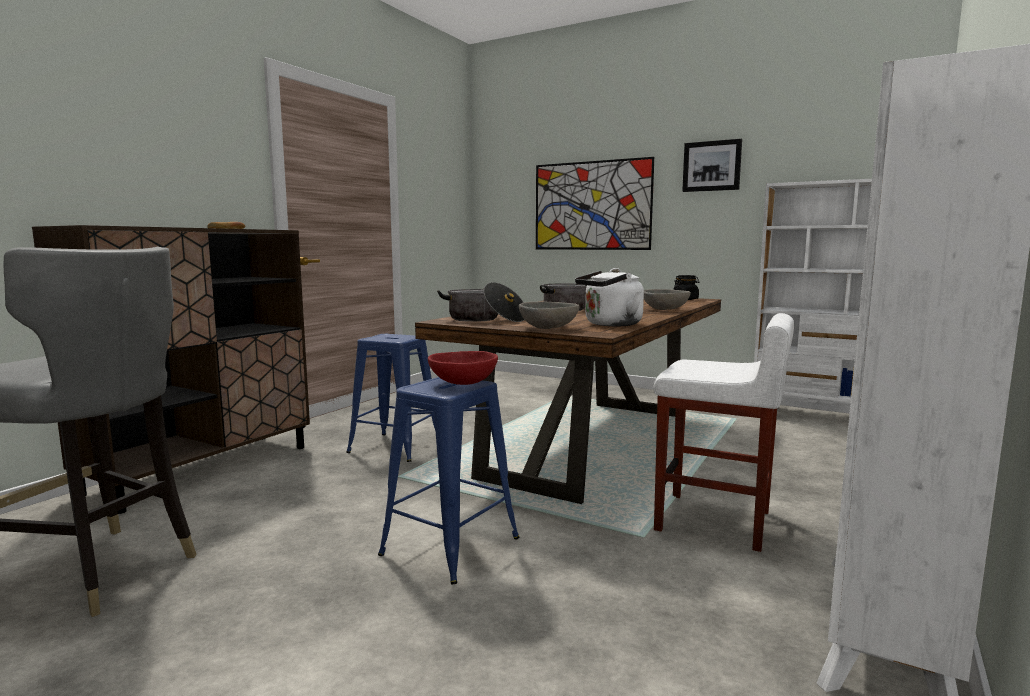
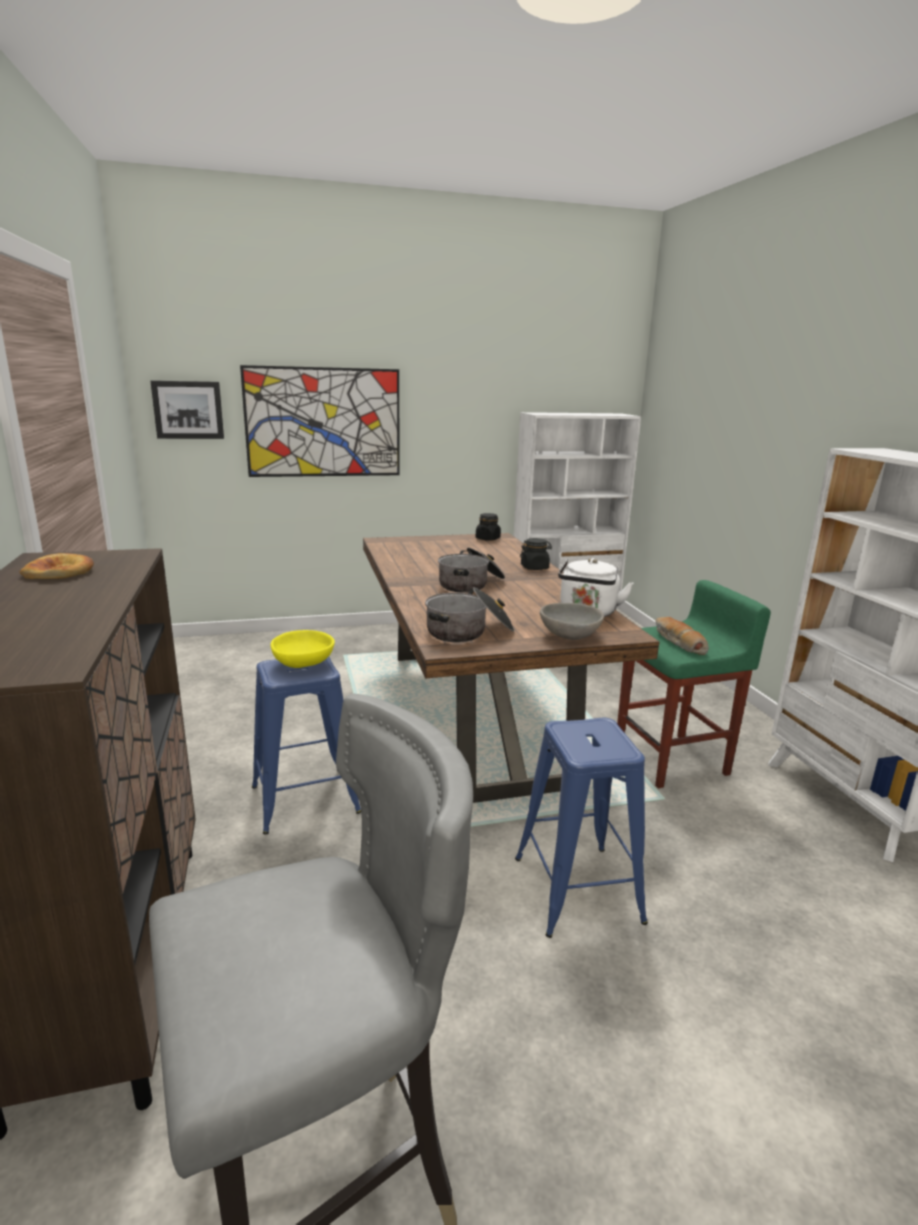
camera: 45 degrees left, 10 degrees up
(399, 336) = (303, 664): none -> yellow bowl
(463, 383) = (594, 730): red bowl -> none
(664, 309) = (534, 567): grey bowl -> black jar
(702, 369) = (678, 642): none -> bread
(712, 166) = (461, 385): picture -> picture (188, 410)
(715, 521) = (672, 760): white stool -> green stool

